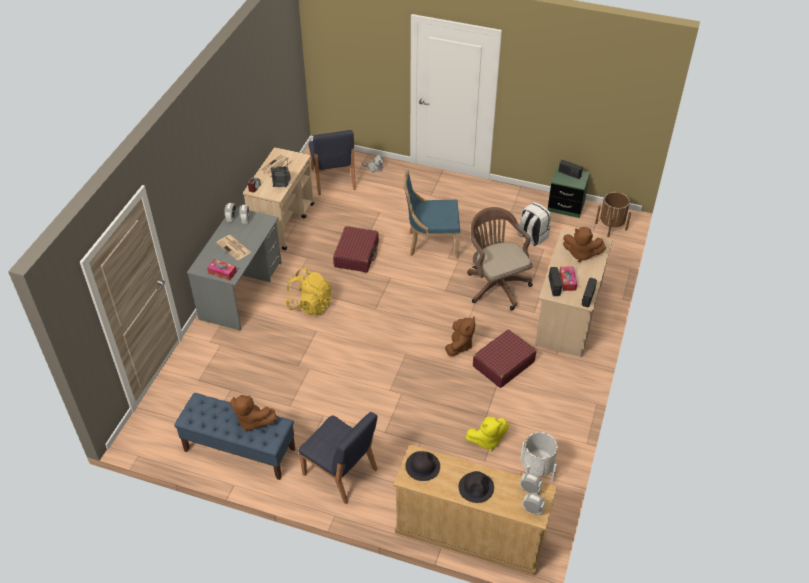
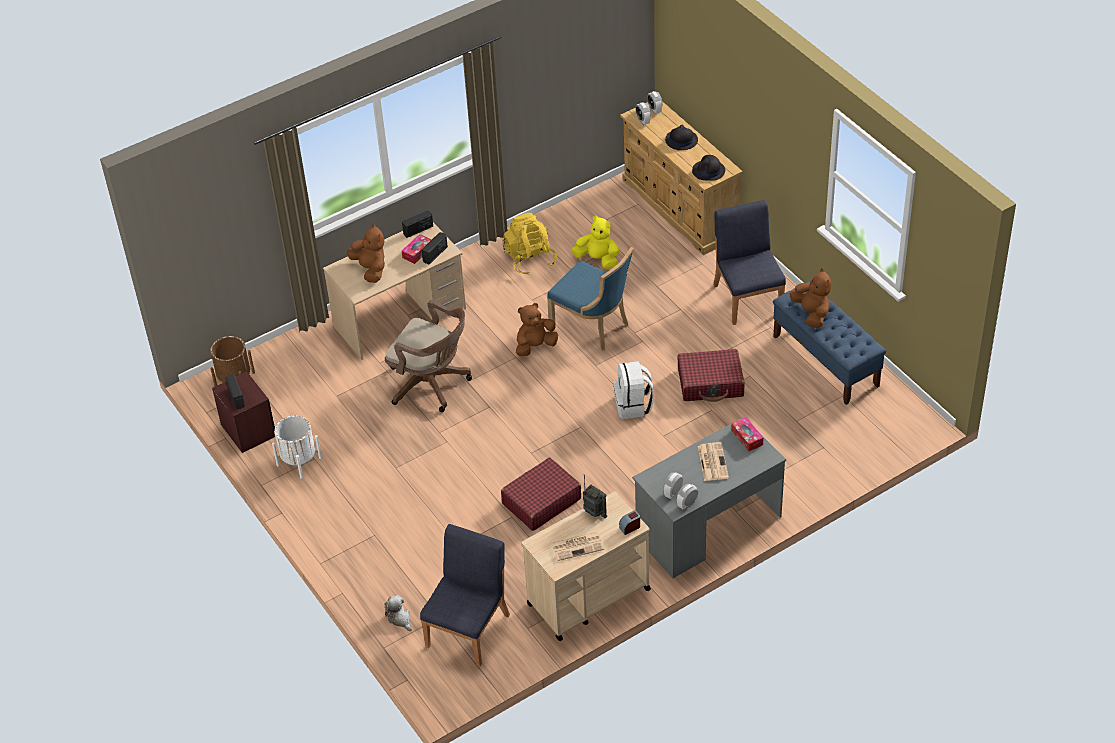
camera: 140 degrees left, 0 degrees up
(310, 305) = (645, 468): yellow backpack -> yellow backpack (530, 259)
(431, 243) = (445, 469): blue chair -> blue chair (593, 326)
(496, 285) = (432, 385): brown office chair -> brown office chair turned 75 degrees counterclockwise
(503, 364) = (514, 309): red suitcase -> red suitcase (710, 383)
(532, 237) = (330, 416): white backpack -> white backpack (633, 405)
(536, 470) = (581, 220): white planter -> white planter (299, 461)
(566, 206) = (248, 430): green nightstand -> brown nightstand

